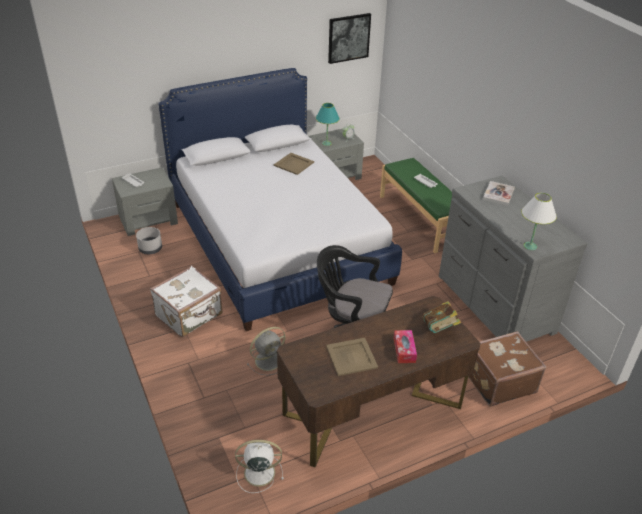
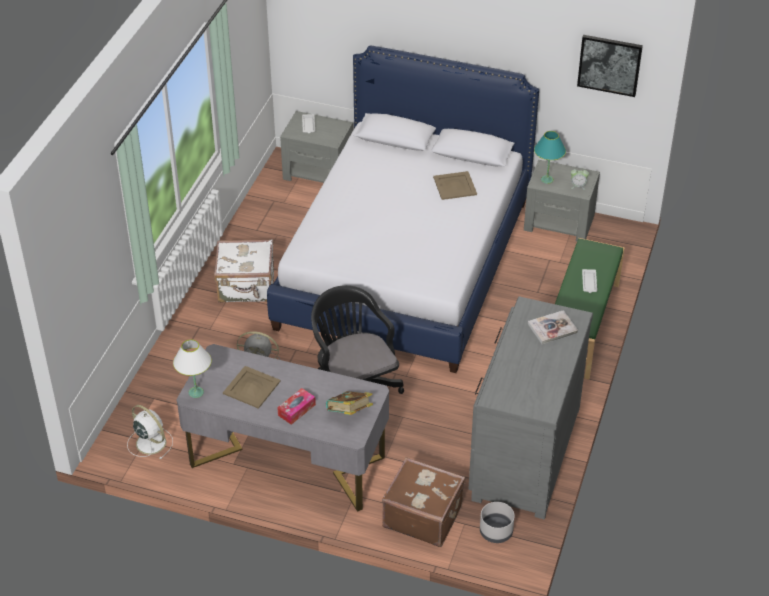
camera: 45 degrees right, 5 degrees up
(151, 249) = (287, 204): grey planter -> grey planter (496, 532)
(372, 410) = (287, 461): brown desk -> grey desk
(530, 246) = (495, 391): white table lamp -> white table lamp (196, 392)

